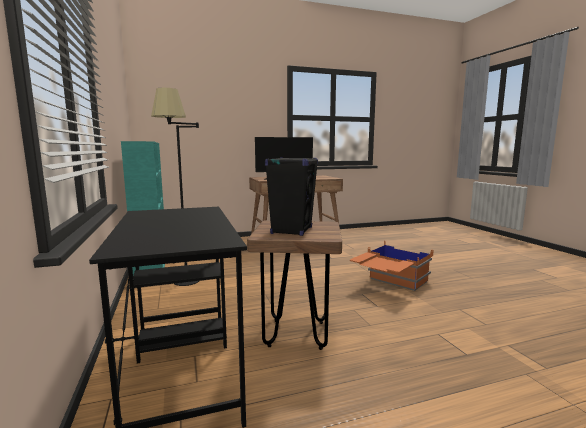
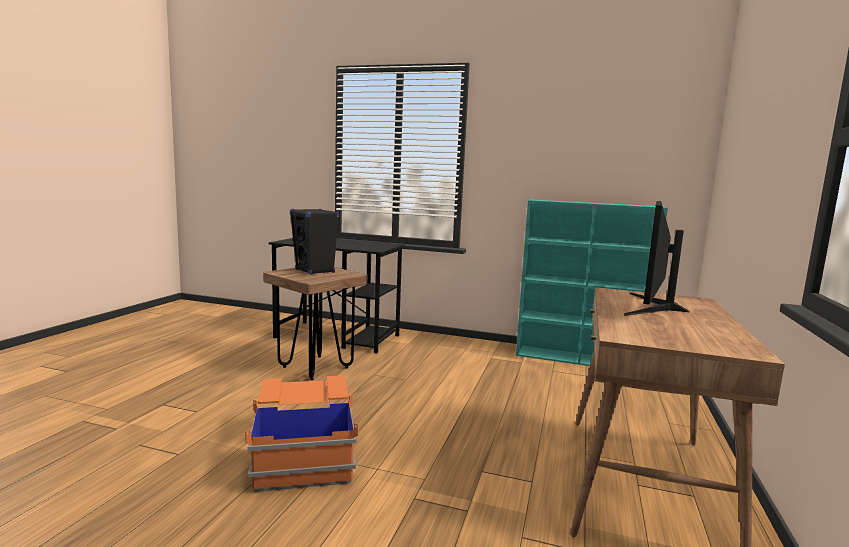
camera: 125 degrees right, 0 degrees up
(184, 285) = (480, 358): black floor lamp -> none

